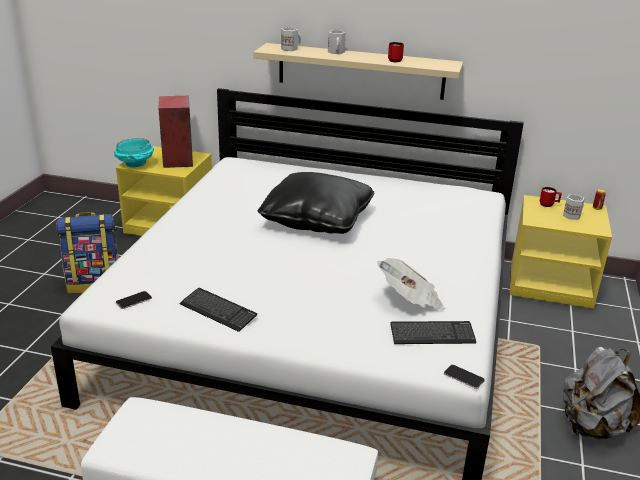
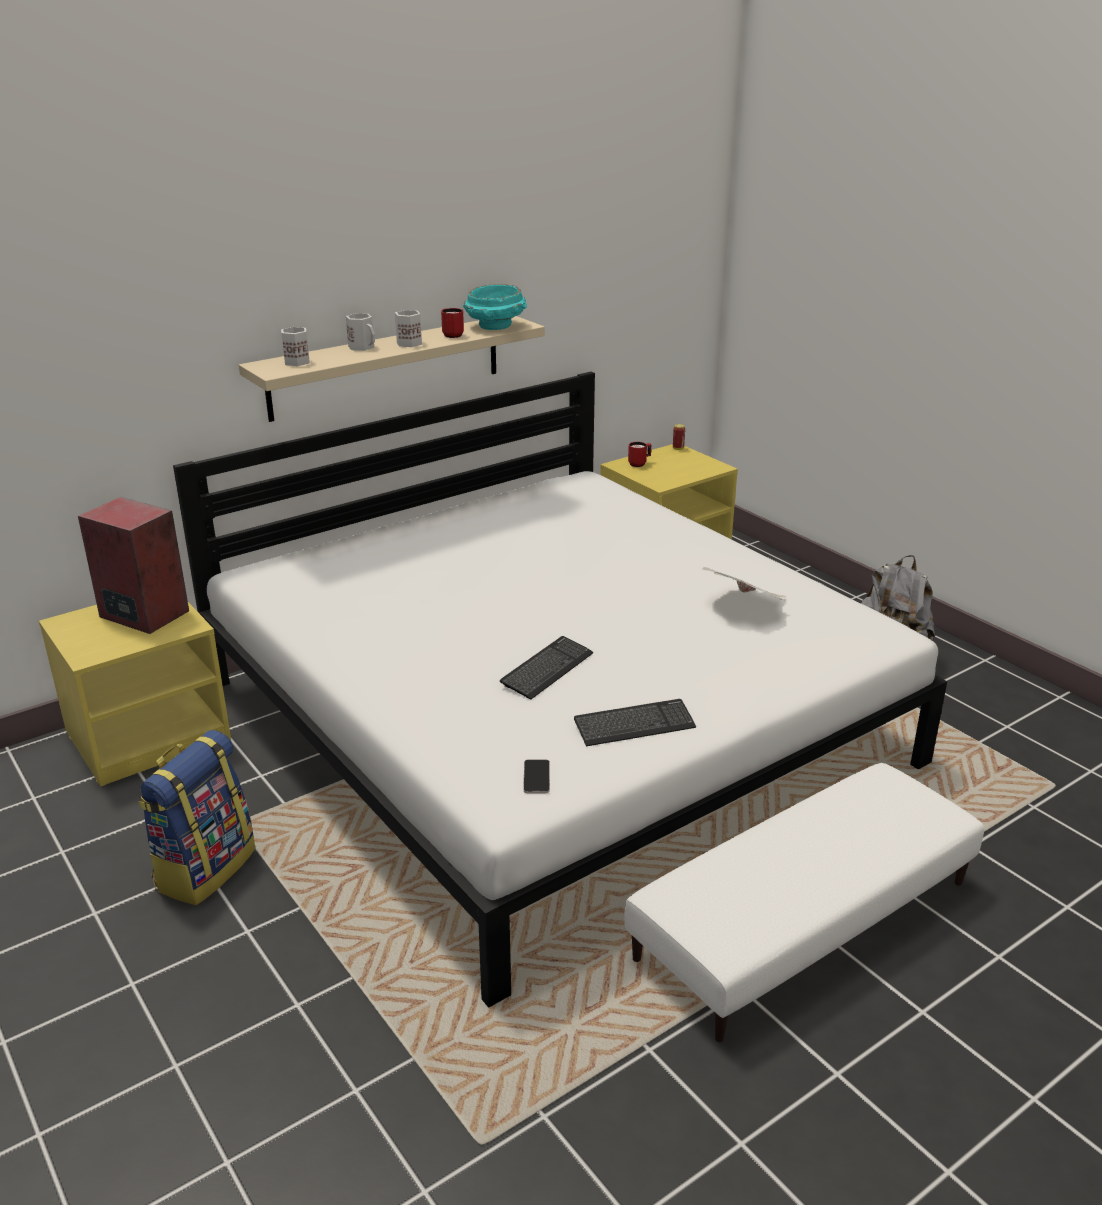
camera: 50 degrees left, 0 degrees up
(135, 164) = (95, 651): turquoise bowl -> turquoise bowl (496, 326)
(317, 219) = (501, 584): black pillow -> none
(432, 334) = (821, 621): keyboard -> keyboard (547, 669)
(464, 377) = (906, 637): phone -> none
(571, 215) = (675, 464): white mug -> white mug (408, 343)

